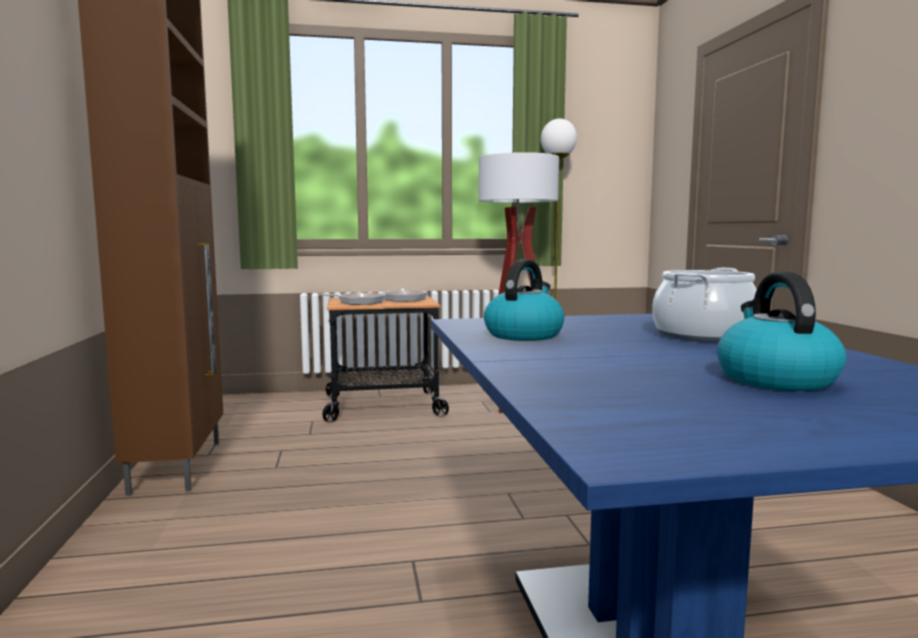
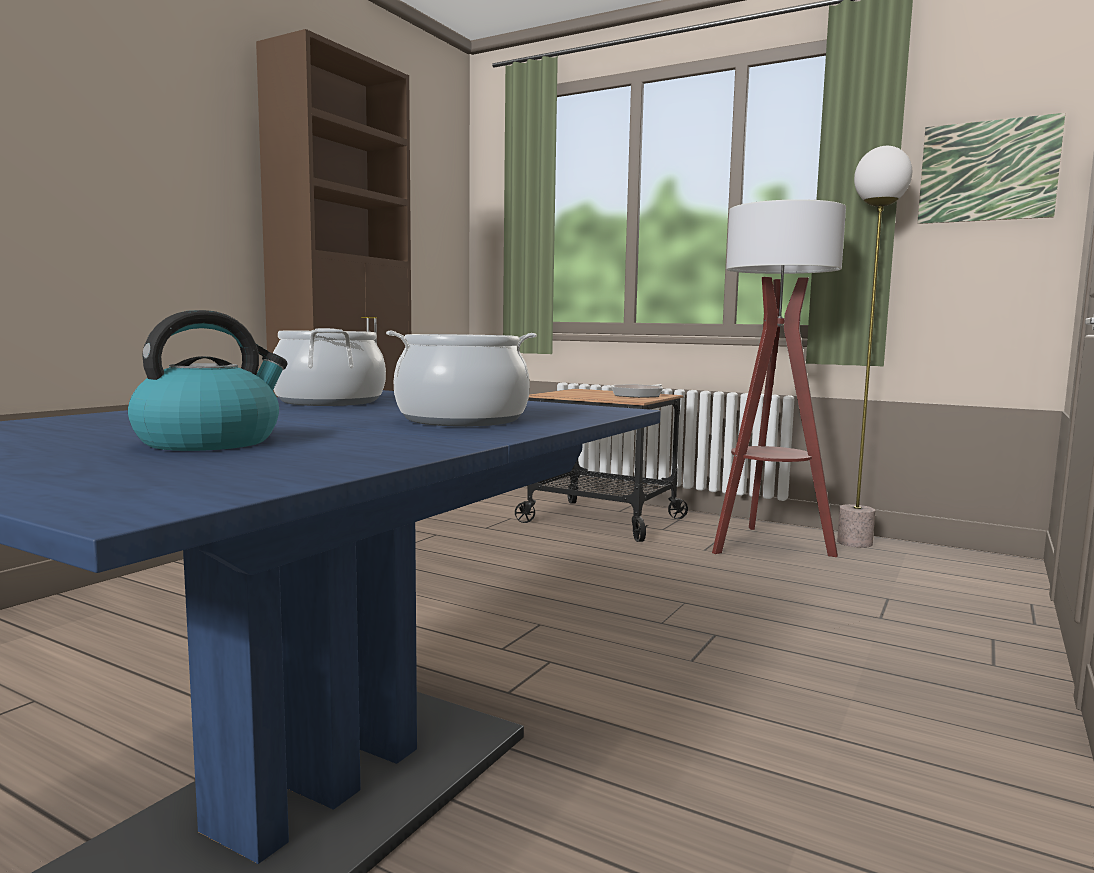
camera: 40 degrees right, 0 degrees up
(358, 302) = (578, 393): frying pan -> none
(524, 335) = (329, 401): kettle -> cooking pot
(604, 140) = (987, 171): none -> picture

